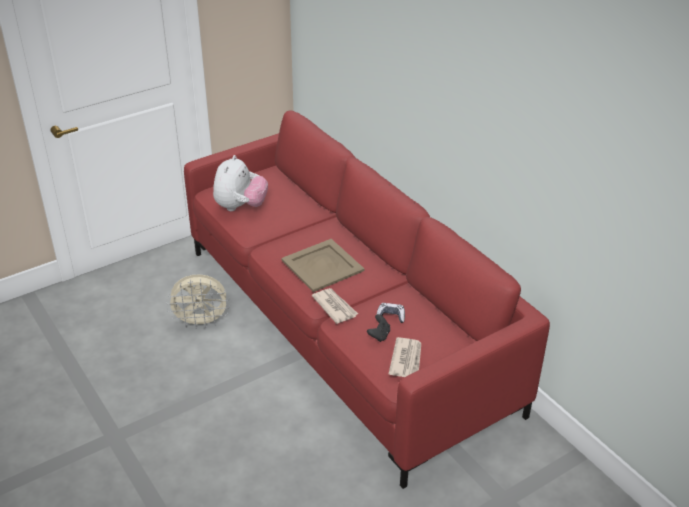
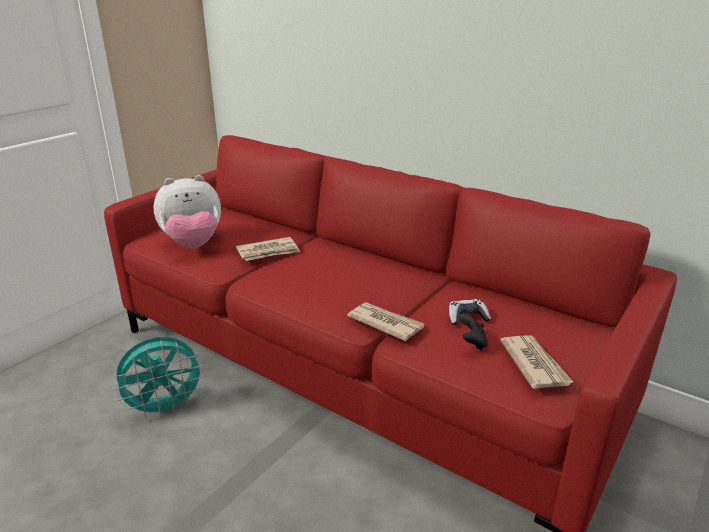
camera: 20 degrees left, 10 degrees down
(201, 322) = (165, 408): beige fan -> turquoise fan
(240, 207) = (193, 245): plush toy -> plush toy turned 75 degrees clockwise
(290, 226) = (268, 252): none -> newspaper
(322, 265) = (336, 281): beige tray -> none

